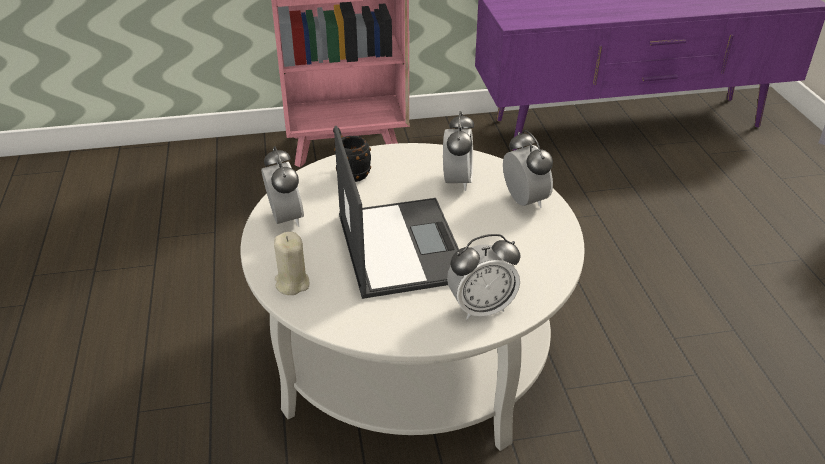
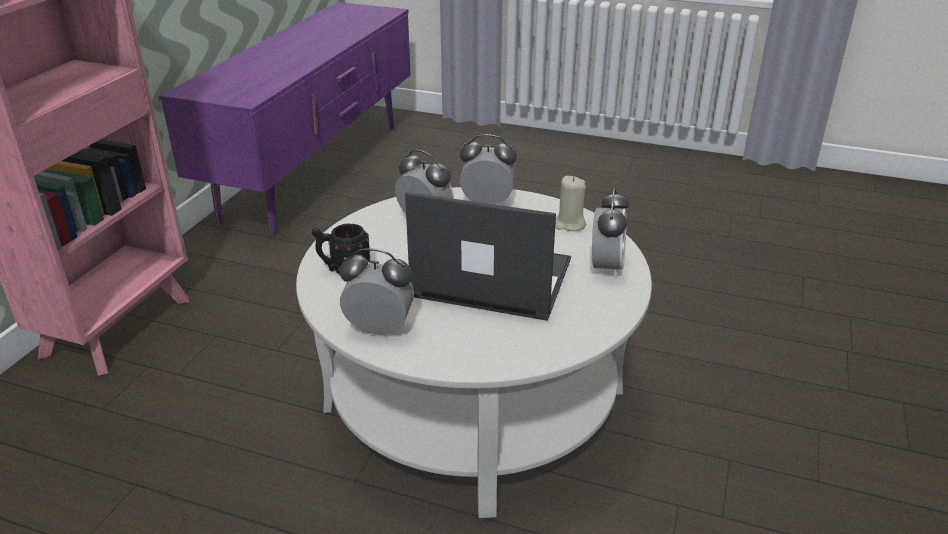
camera: 60 degrees left, 5 degrees down
(292, 283) = (490, 354): beige candle -> beige candle (569, 224)

